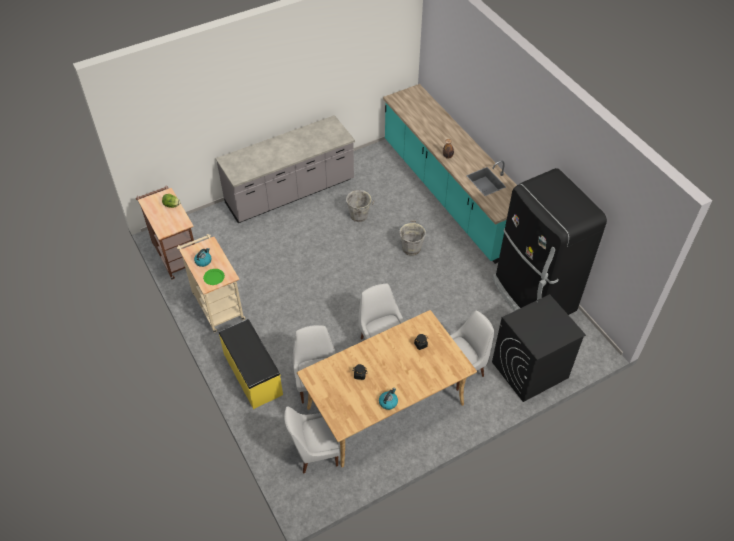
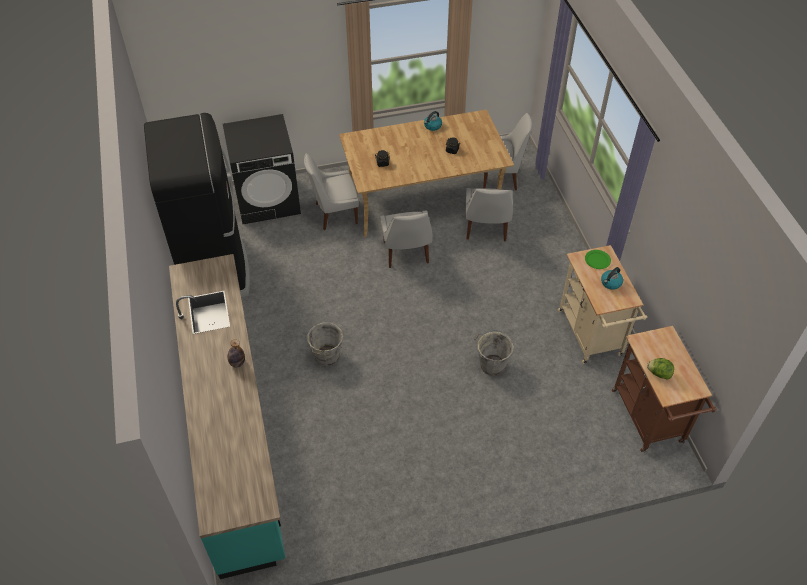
camera: 165 degrees left, 0 degrees up
(252, 374) = (554, 251): yellow bench -> none
(290, 193) = (471, 490): grey counter -> none
(359, 216) = (378, 423): grey bucket -> grey bucket (491, 365)

